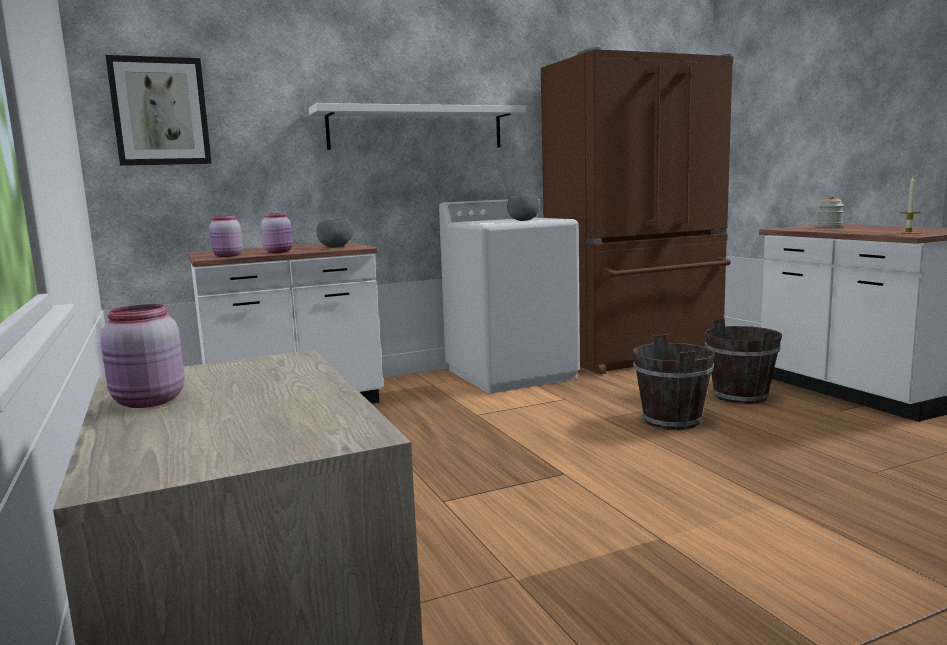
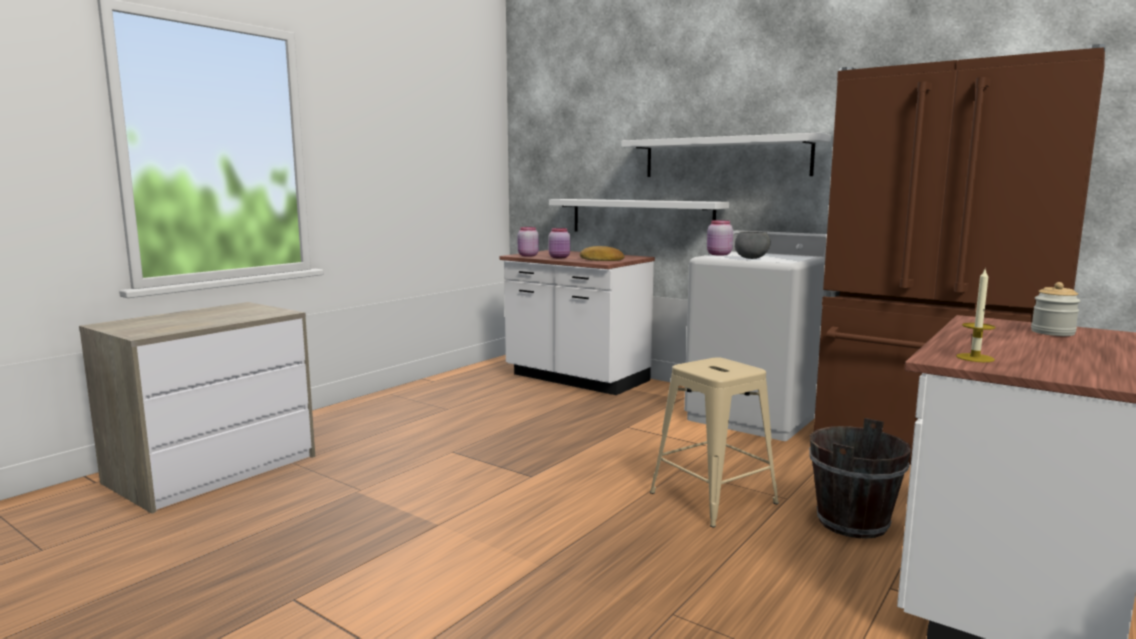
camera: 60 degrees right, 0 degrees up
(148, 402) = (201, 312): pink jar -> pink jar (718, 254)
(160, 111) = (547, 149): picture -> none
(322, 198) = (641, 217): none -> white shelf
(336, 247) = (601, 260): grey bowl -> bread
(672, 420) = (712, 498): brown bucket -> beige stool

